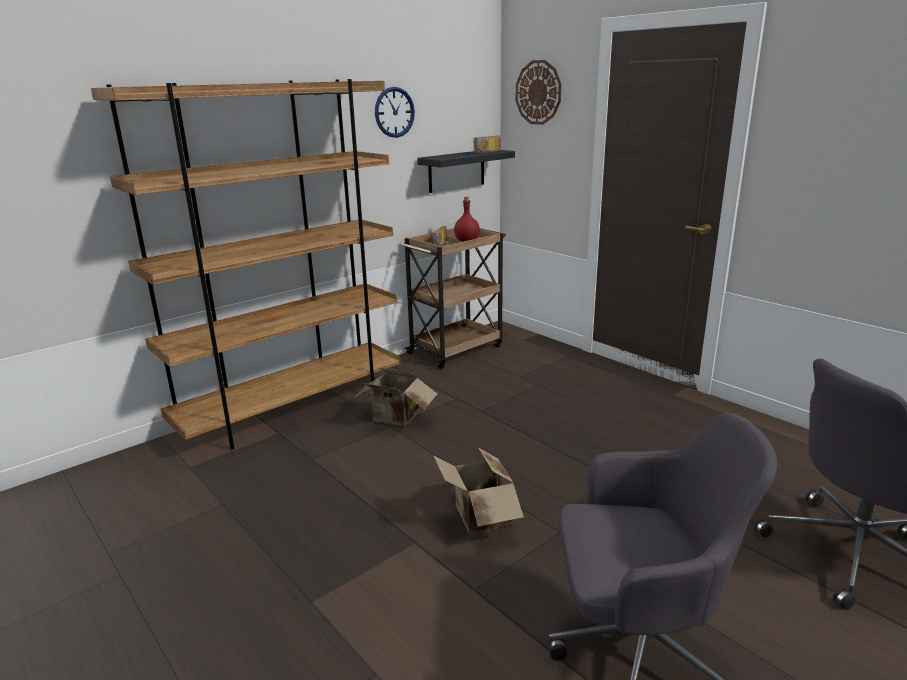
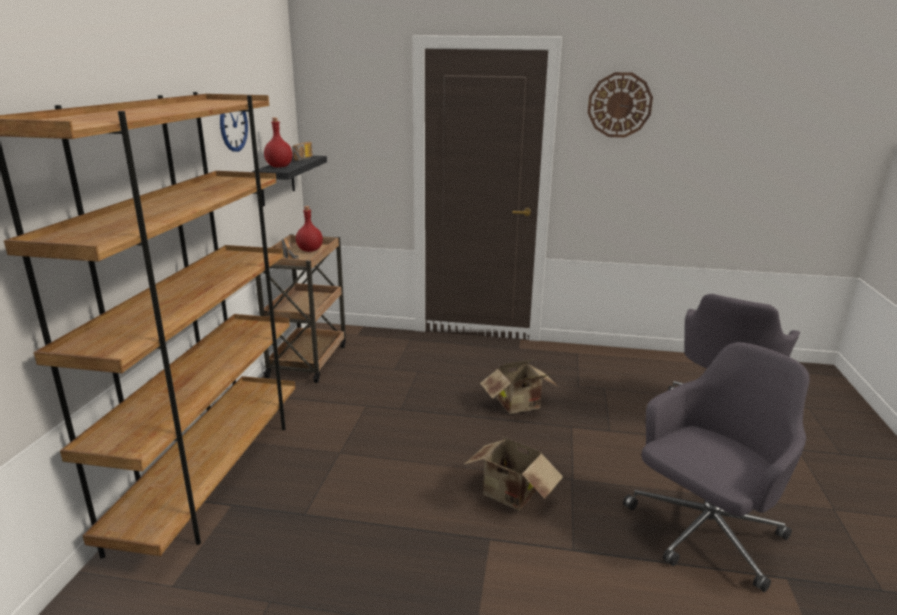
camera: 40 degrees left, 0 degrees up
(395, 419) = (336, 444): cardboard box -> cardboard box (520, 406)
(445, 156) = (278, 167): none -> red bottle
(538, 92) = (345, 99): wall clock -> wall clock (619, 105)

